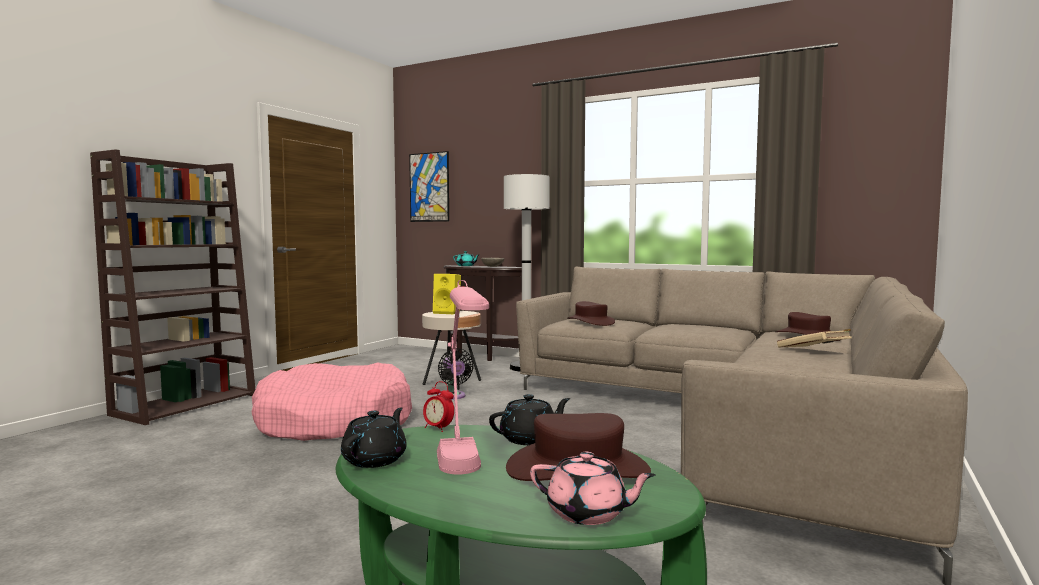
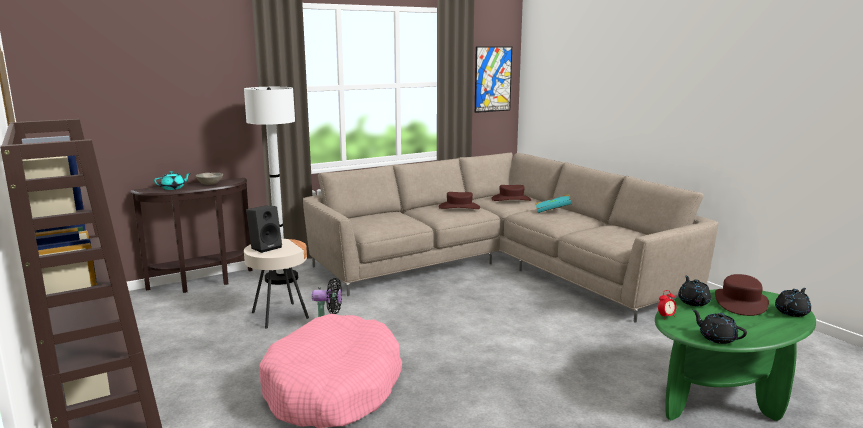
camera: 60 degrees left, 10 degrees up
(429, 187) = (82, 93): picture -> picture (493, 79)
(448, 312) = (265, 247): yellow speaker -> black speaker
(463, 478) = (749, 325): pink table lamp -> none
(588, 513) = (792, 312): pink teapot -> black teapot
(591, 322) = (384, 222): brown hat -> brown hat (459, 207)
(813, 351) = (552, 211): beige book -> turquoise book

